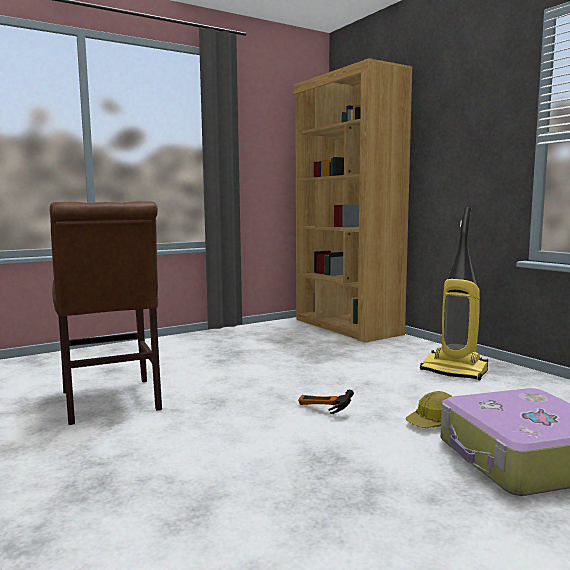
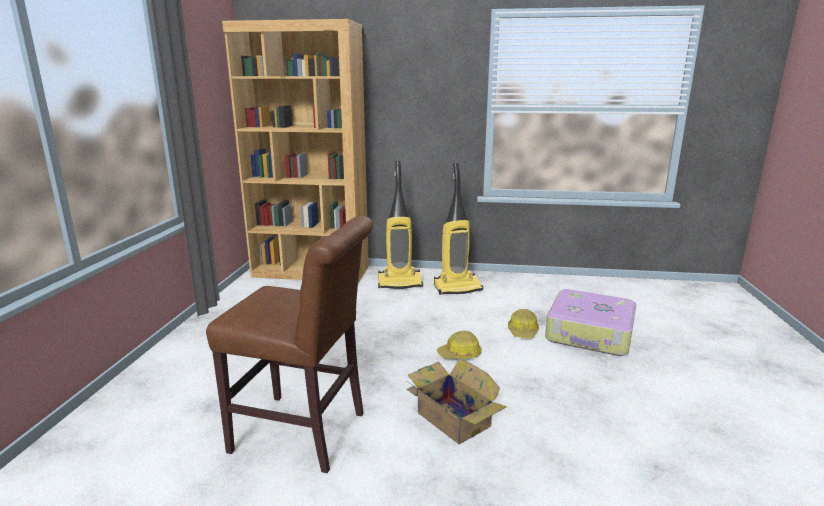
camera: 50 degrees left, 10 degrees up
(203, 442) = (451, 417): none -> cardboard box
(321, 411) = (460, 354): hammer -> hard hat
(403, 352) = (400, 283): none -> vacuum cleaner

